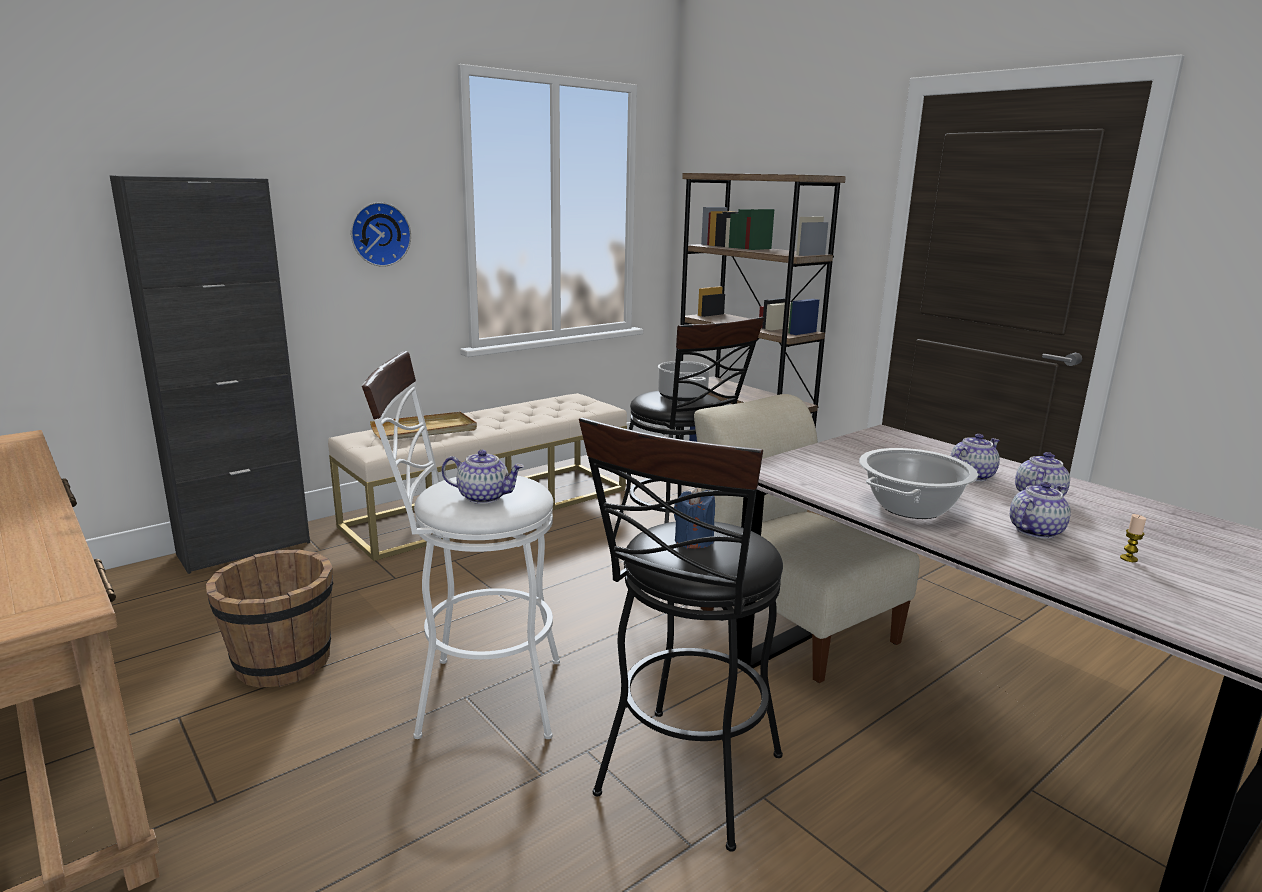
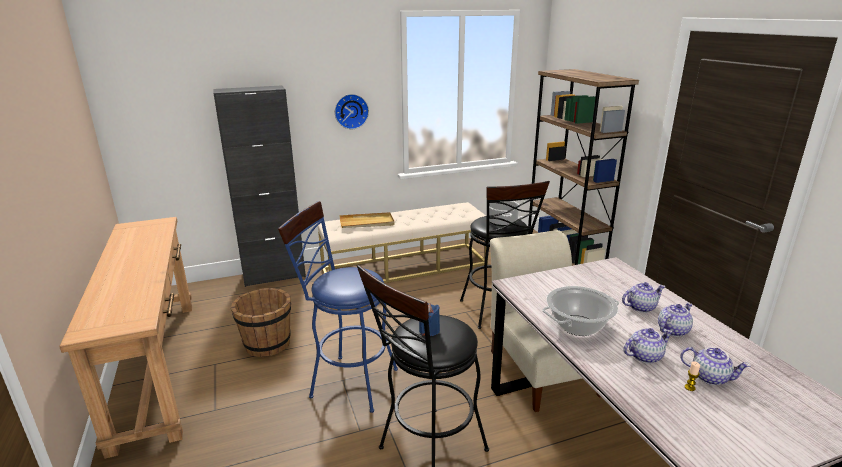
camera: 20 degrees right, 5 degrees up
(476, 697) = (347, 381): white stool -> blue stool
(484, 497) = (344, 284): teapot -> teapot (710, 377)

